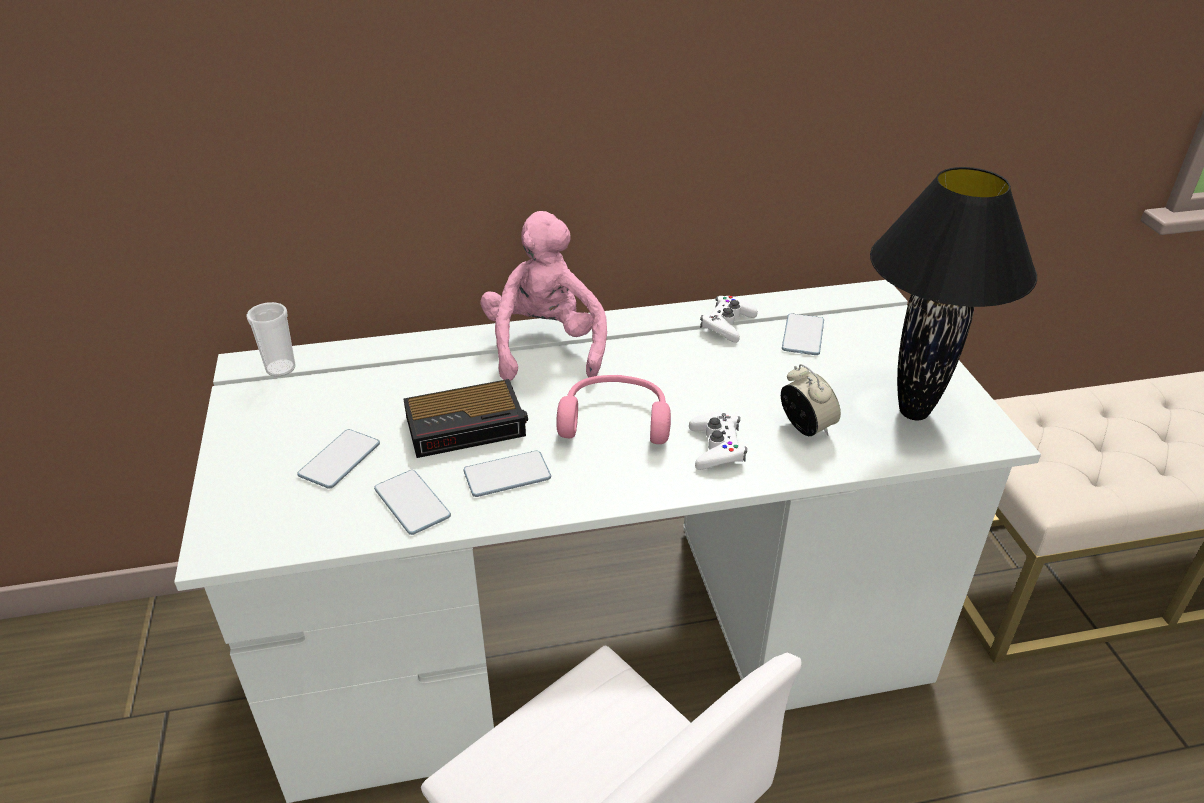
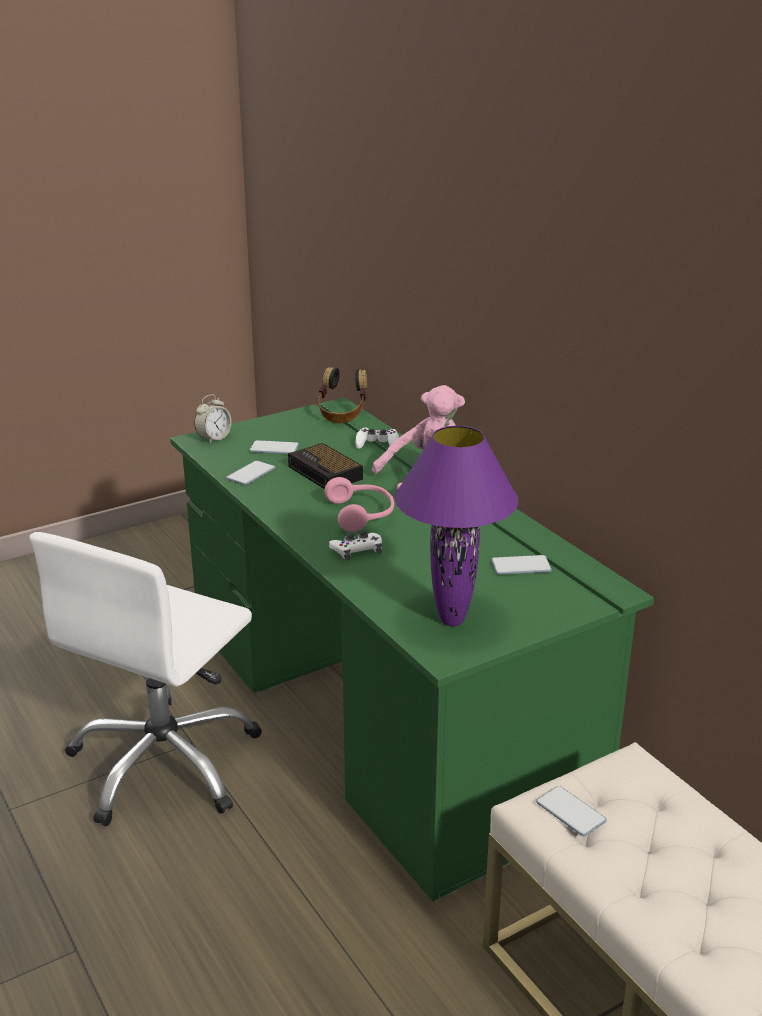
camera: 70 degrees right, 10 degrees down
(280, 368) = (342, 414): cup -> headphones
(507, 475) = (288, 493): phone -> phone (570, 812)
(601, 635) = (382, 714): white desk -> green desk
(727, 324) = (510, 535): white game controller -> white game controller (377, 444)
(805, 428) = (400, 579): alarm clock -> alarm clock (214, 438)
(915, 411) = (453, 621): black table lamp -> purple table lamp

